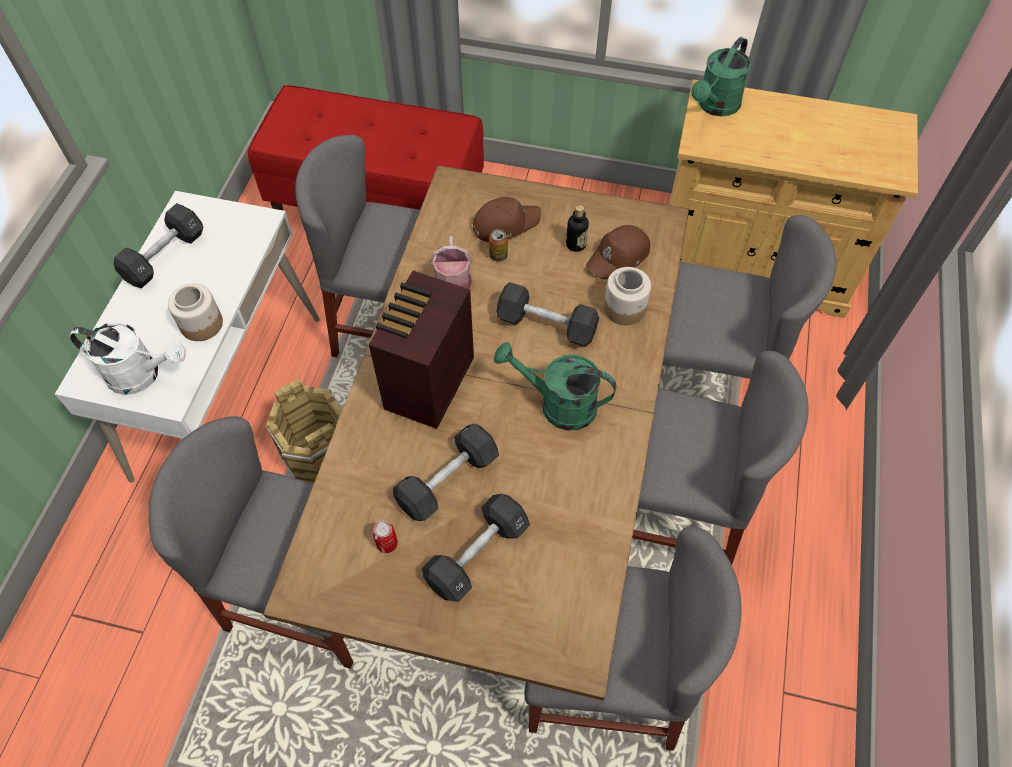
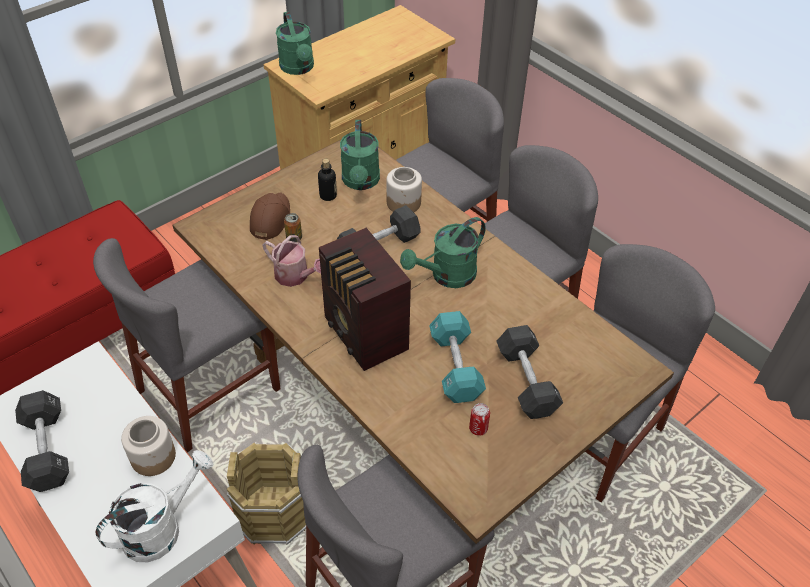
camera: 55 degrees left, 10 degrees down
(447, 480) = (455, 366): black dumbbell -> turquoise dumbbell
(619, 257) = (361, 182): brown cap -> green watering can

